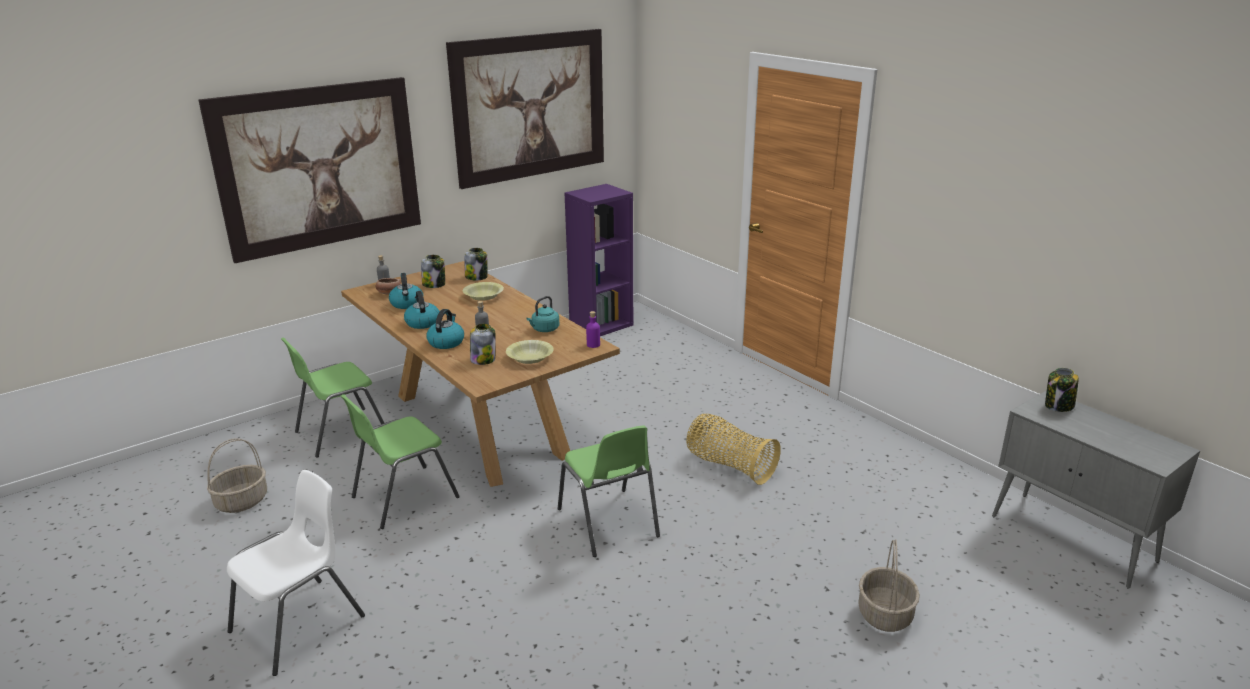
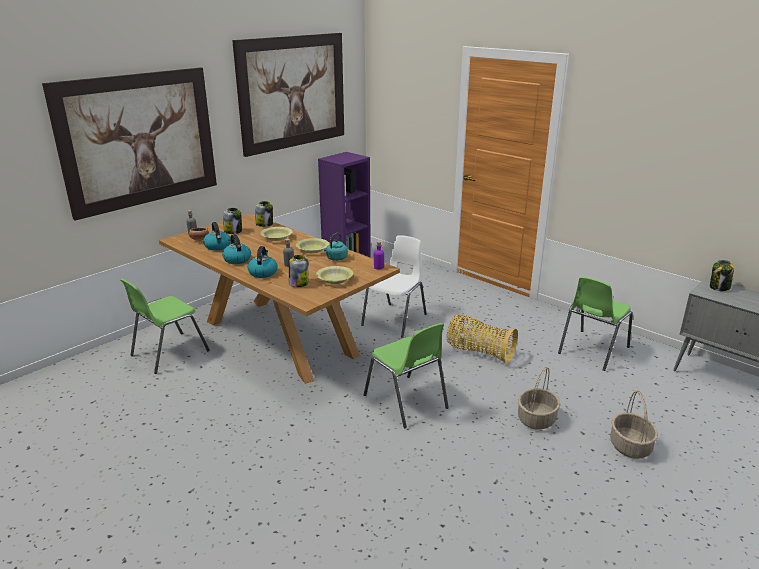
camera: 10 degrees left, 0 degrees up
(242, 501) = (103, 414): basket -> basket (536, 419)
(300, 624) = (186, 506): white chair -> white chair (396, 319)
(403, 497) = (238, 398): green chair -> green chair (592, 350)
(520, 316) = (312, 250): none -> yellow bowl

